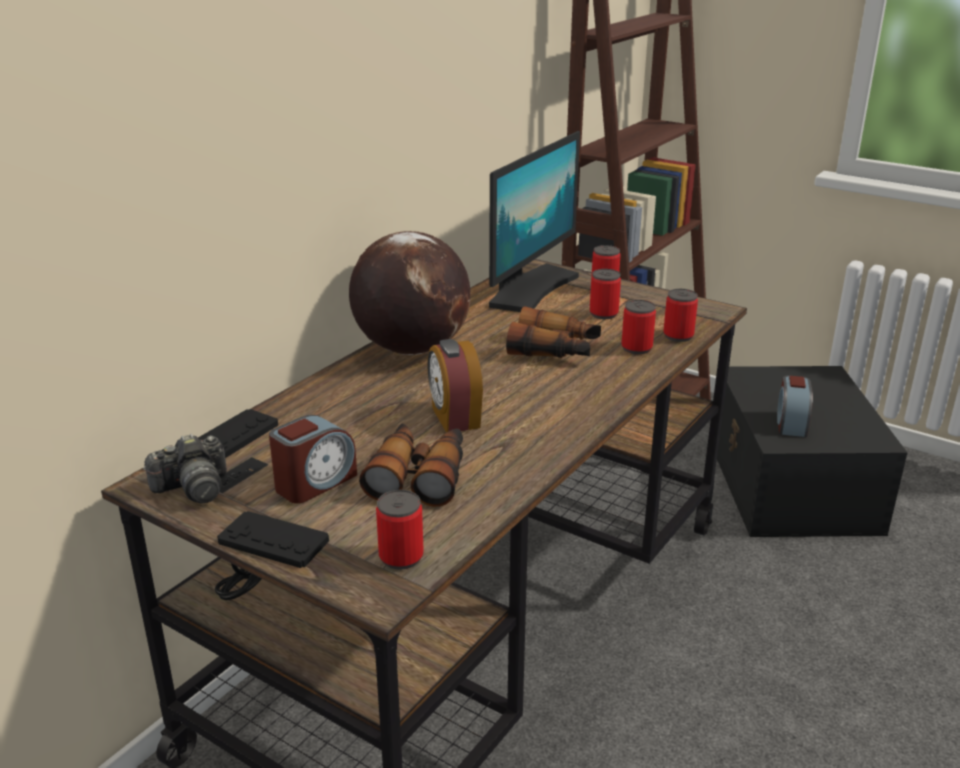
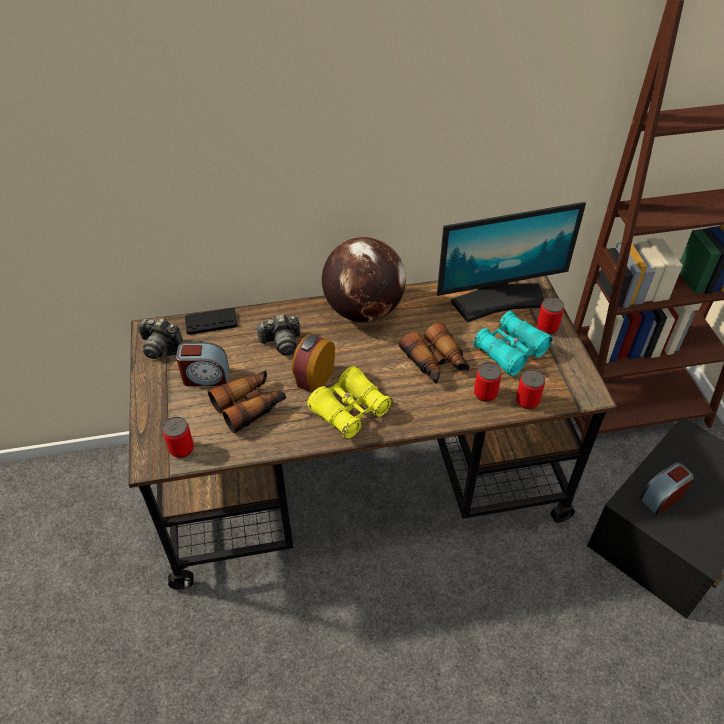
camera: 45 degrees right, 20 degrees up
(273, 541) = (150, 400): black game controller -> none
(361, 411) = (281, 342): none -> camera
(538, 421) = (350, 410): none -> yellow binoculars
(603, 314) = (510, 351): can -> turquoise binoculars

